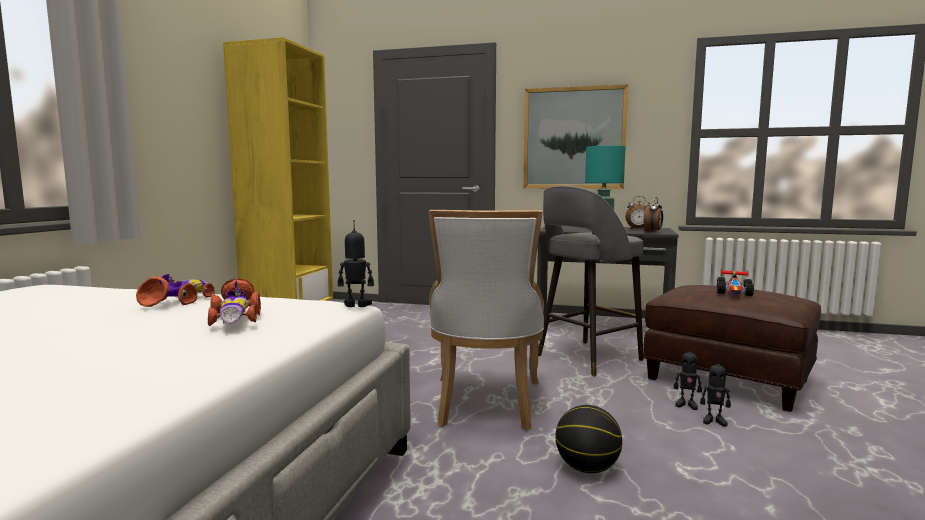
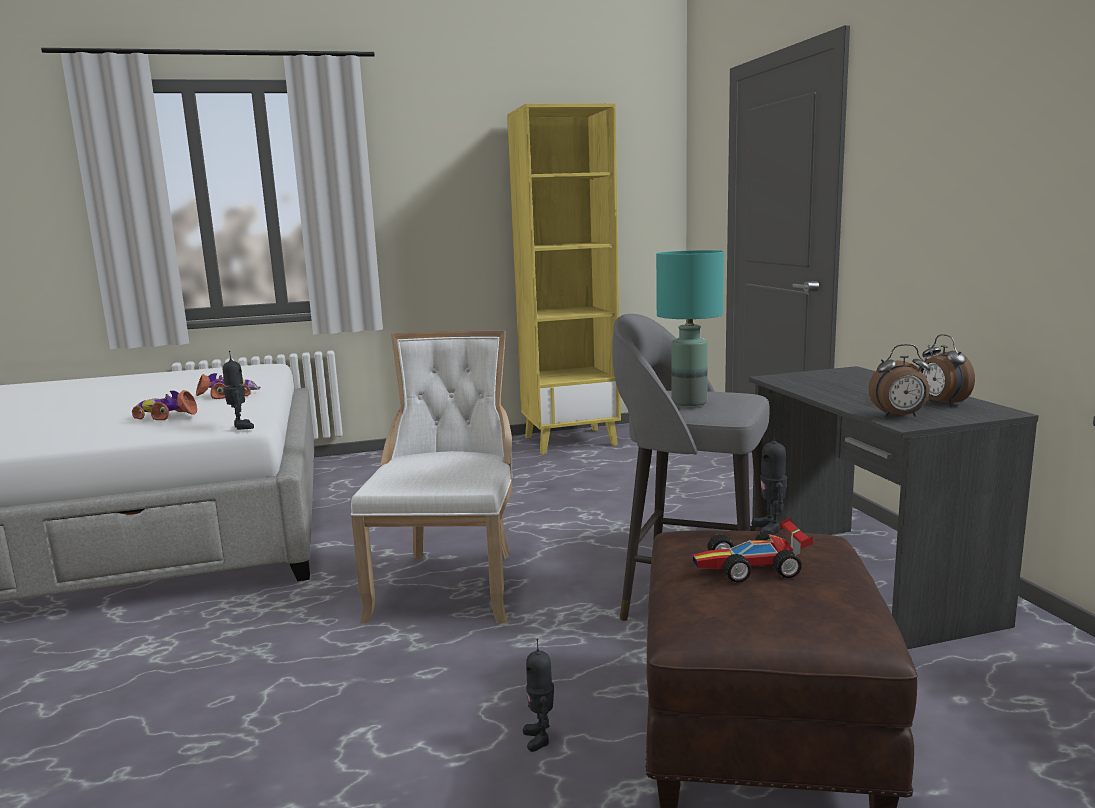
camera: 60 degrees right, 5 degrees up
(236, 317) = (166, 416): toy car -> toy car turned 60 degrees clockwise
(486, 405) = (450, 583): white chair -> white chair turned 120 degrees clockwise
(574, 138) = (937, 200): picture -> none
(587, 468) = (329, 671): basketball -> none
(686, 405) = (584, 707): toy robot -> toy robot (770, 529)

